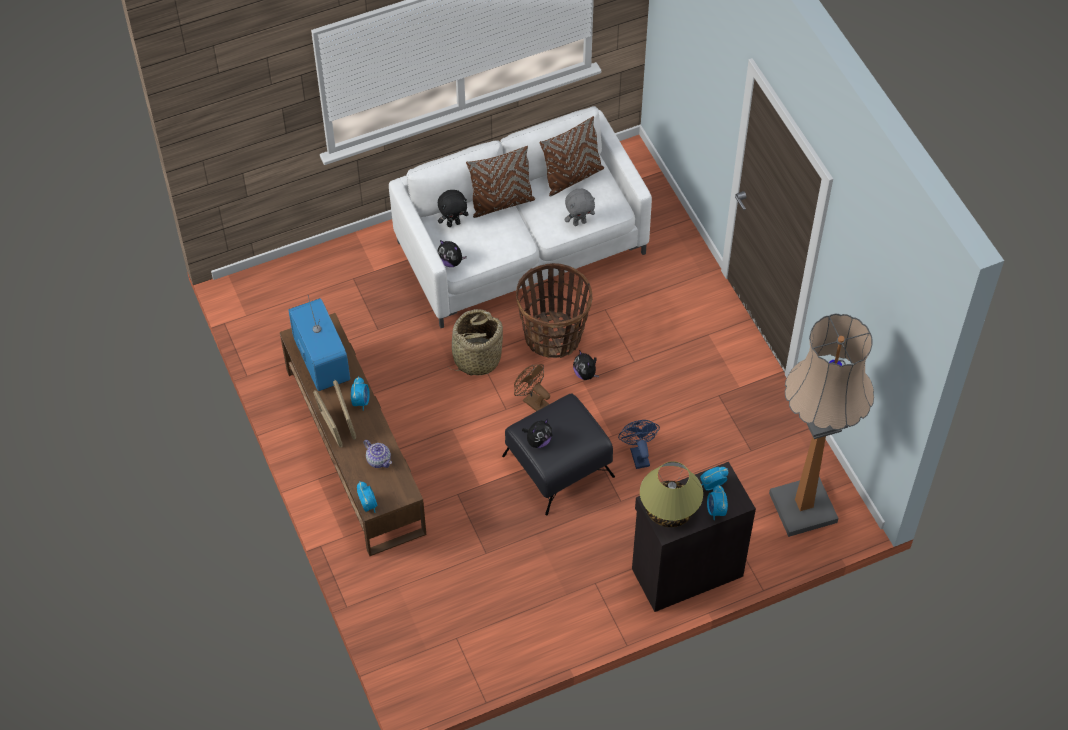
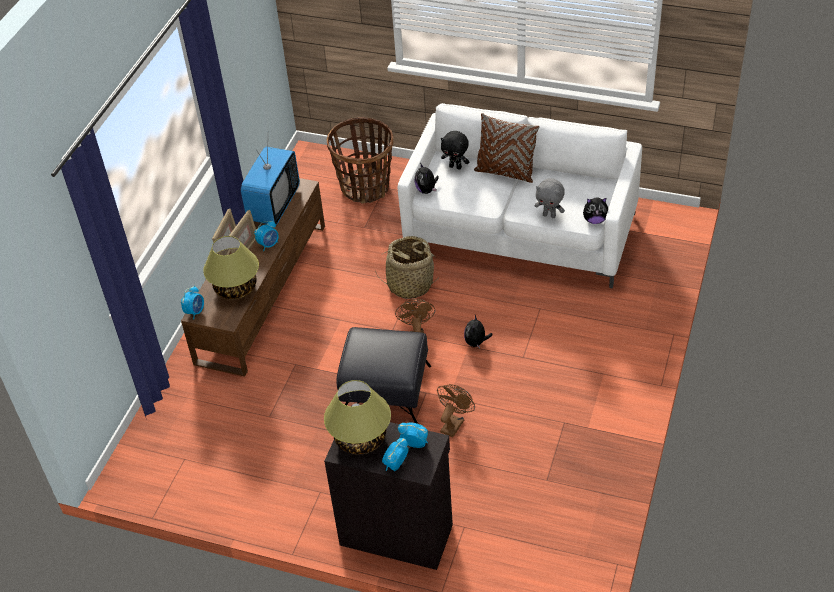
camera: 45 degrees right, 10 degrees down
(378, 459) = (236, 288): teapot -> table lamp
(538, 441) = (359, 348): plush toy -> plush toy (595, 220)
(553, 336) = (480, 303): basket -> basket (365, 187)
(572, 177) = (577, 183): brown pillow -> none
(638, 454) = (454, 423): blue fan -> brown fan
(803, 507) = (543, 553): floor lamp -> none

